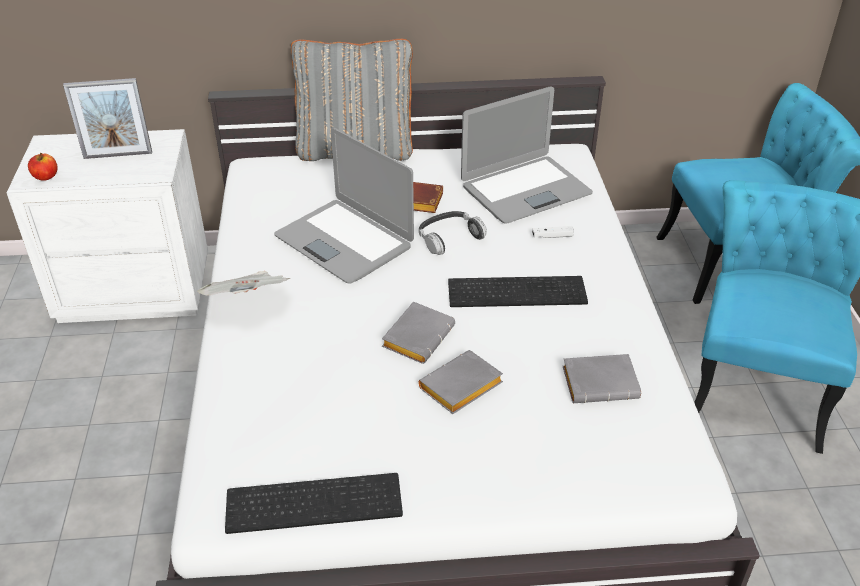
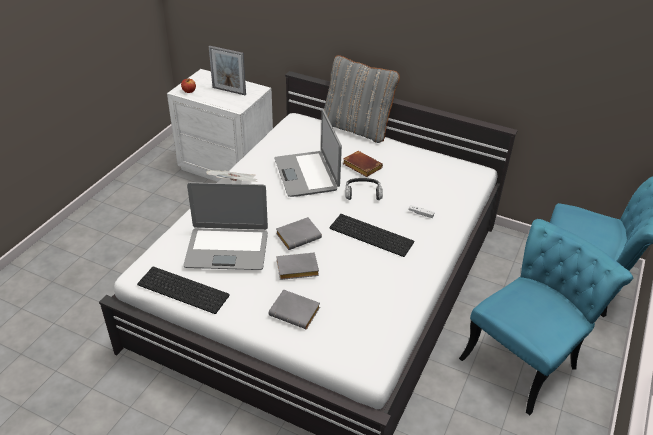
camera: 30 degrees right, 0 degrees up
(525, 190) = (430, 183): laptop -> laptop (227, 249)
(601, 382) = (371, 299): grey book -> grey book (296, 312)

